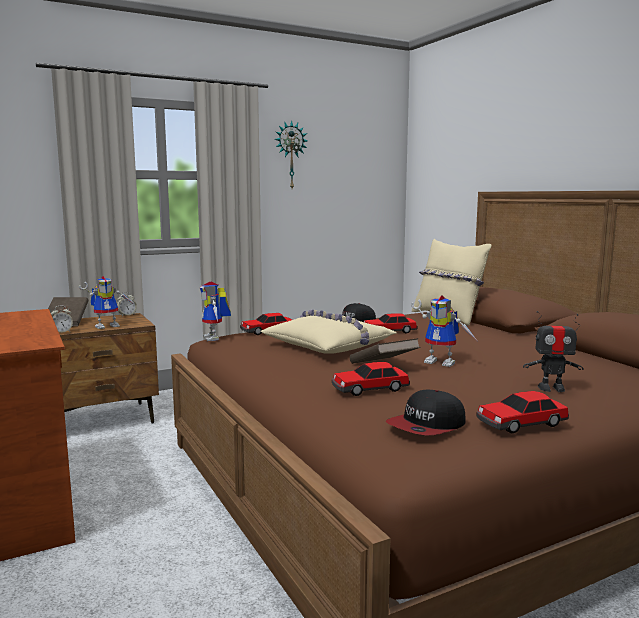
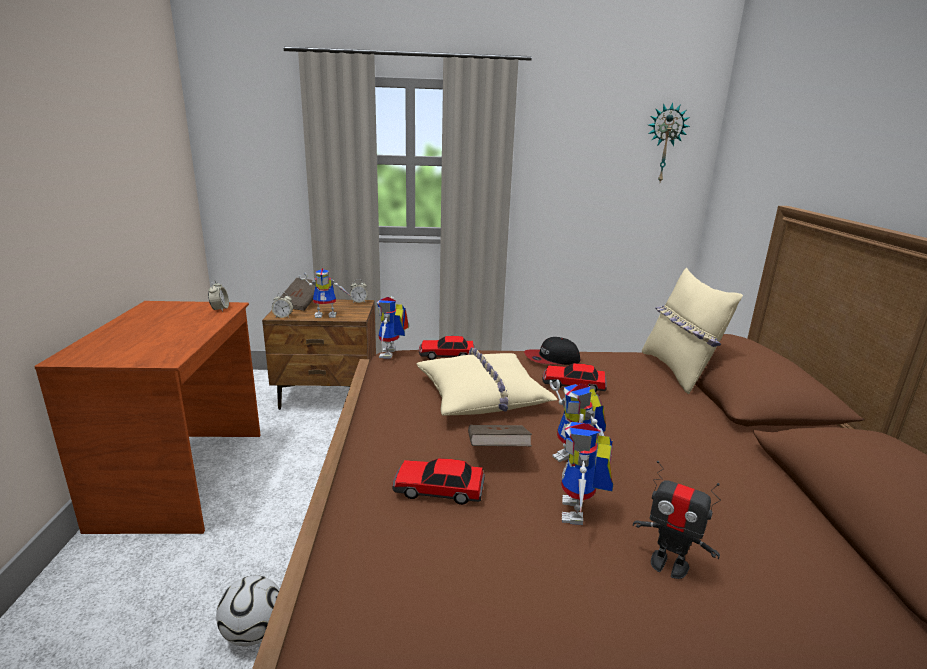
camera: 25 degrees right, 10 degrees up
(27, 314) = (220, 309): none -> alarm clock
(206, 587) = (253, 632): none -> football
(290, 155) = (557, 139): wall clock -> wall clock (664, 143)
(427, 426) = (424, 589): cap -> none
(476, 381) = (580, 514): none -> toy robot
(520, 423) = (547, 630): toy car -> none

